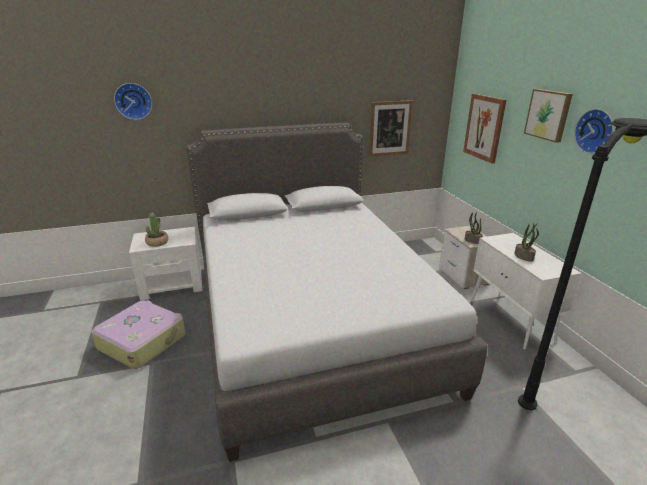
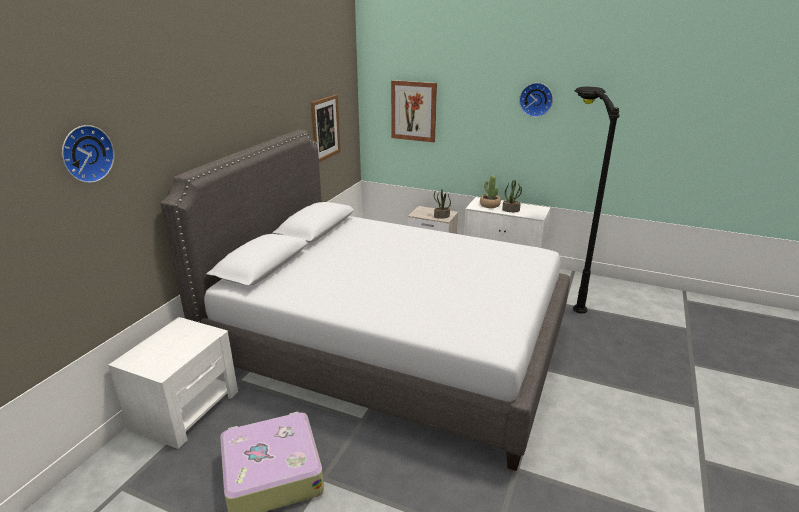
camera: 50 degrees left, 0 degrees up
(157, 243) = (175, 354): potted plant -> potted plant (489, 205)
(548, 114) = (488, 91): picture -> none

